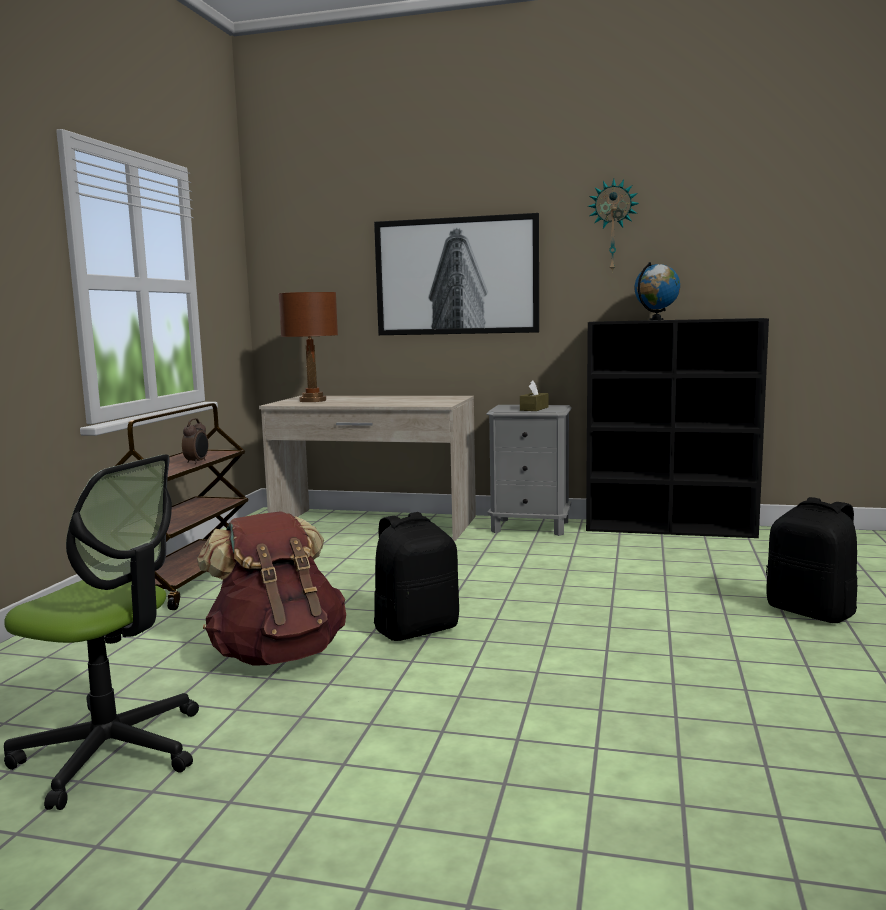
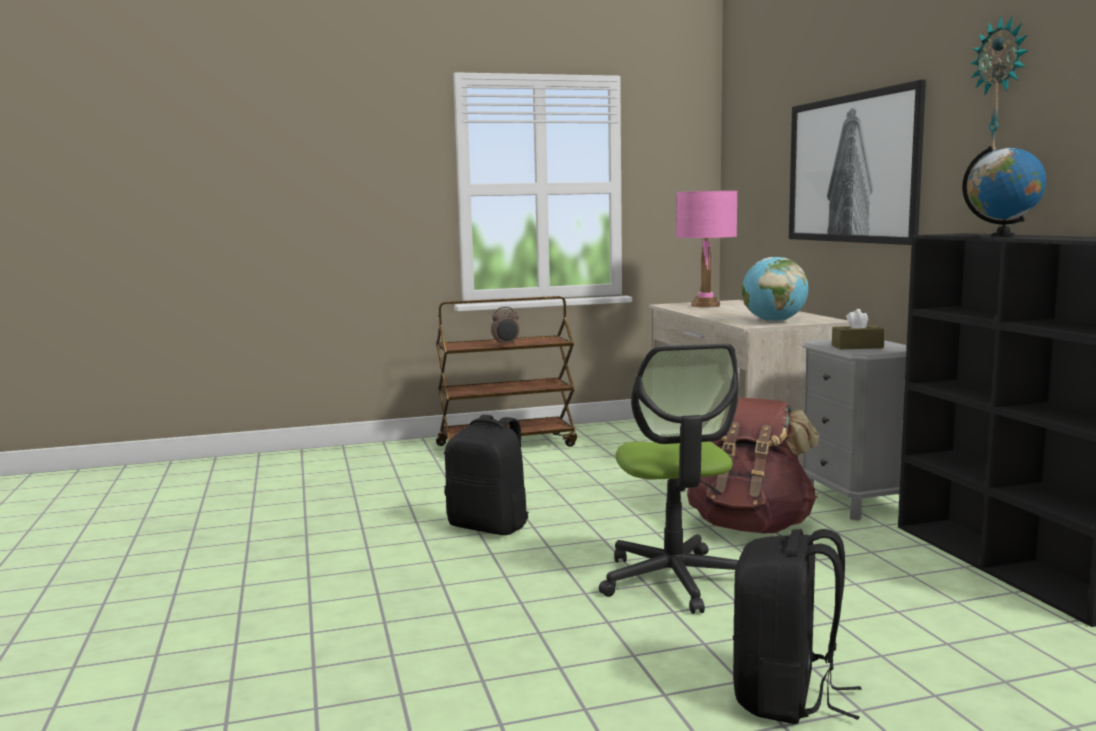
camera: 60 degrees right, 0 degrees up
(112, 752) = (234, 508): office chair -> office chair (675, 580)
(278, 654) = (399, 502): brown backpack -> brown backpack (751, 527)
(313, 400) = (706, 305): brown table lamp -> pink table lamp
(438, 401) = (774, 321): none -> globe

